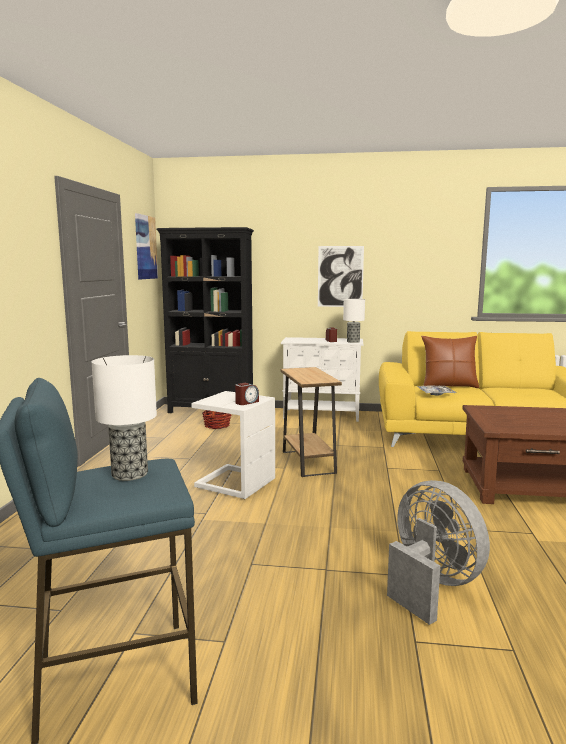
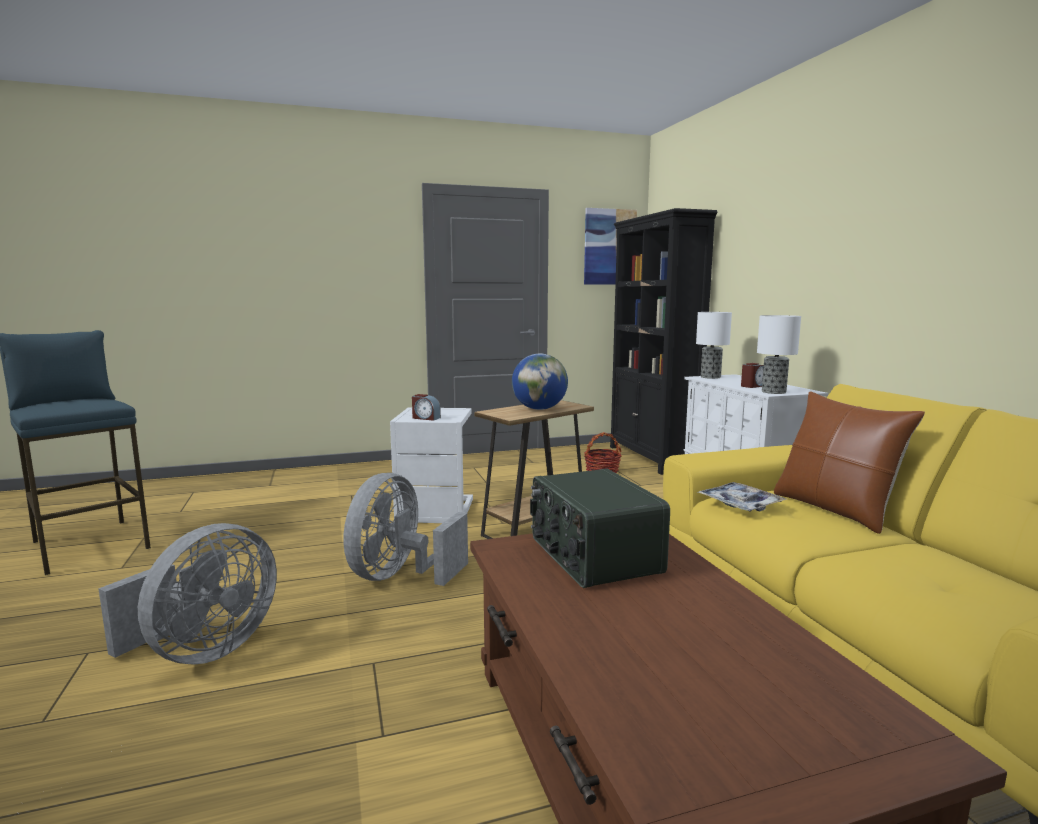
camera: 65 degrees right, 0 degrees up
(129, 474) = (80, 402): table lamp -> table lamp (710, 377)
(312, 374) = (539, 409): none -> globe
(340, 276) = (811, 277): picture -> none
(350, 509) = (400, 576): none -> grey fan
(508, 418) = (592, 556): none -> radio

